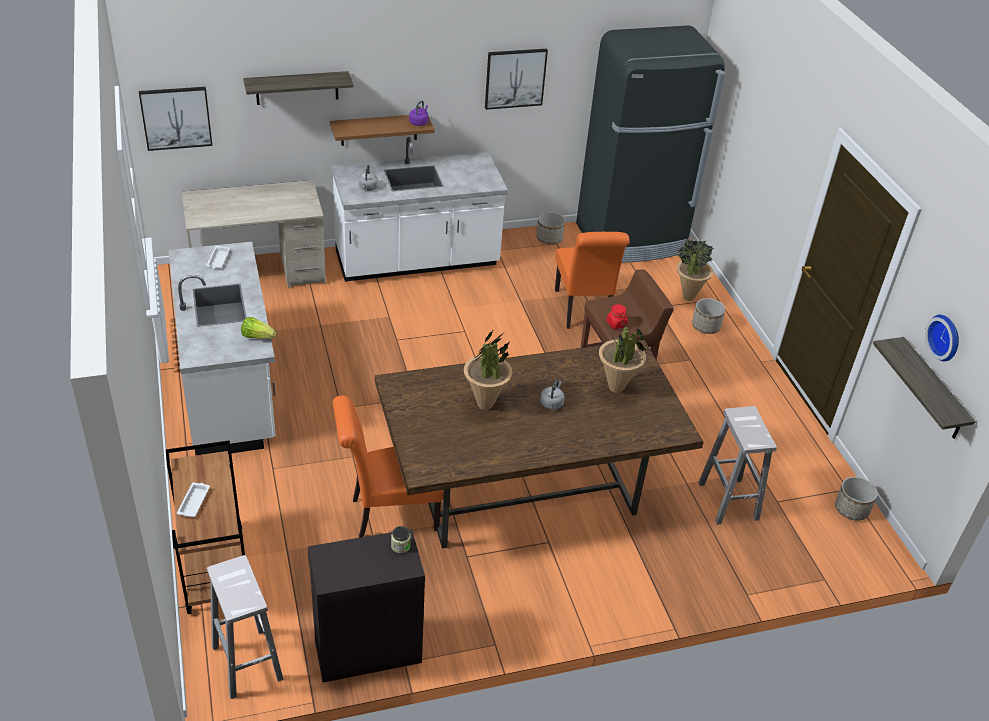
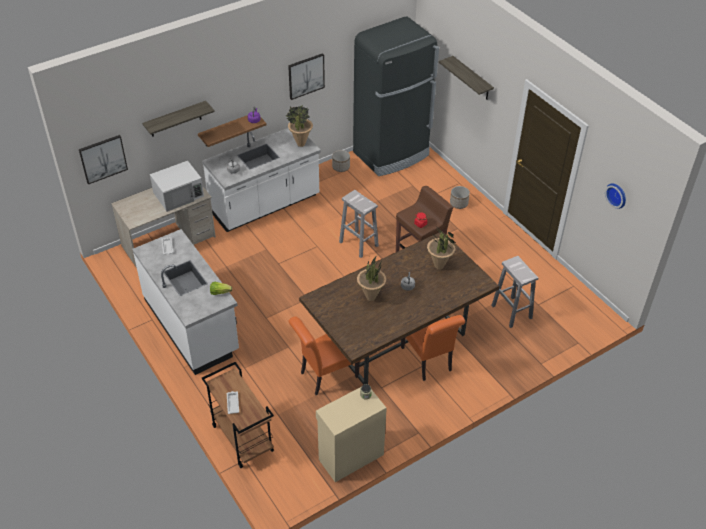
camera: 15 degrees left, 5 degrees up
(248, 663) = (288, 485): white stool -> white stool (359, 244)
(280, 202) = (179, 194): none -> white microwave
(366, 648) = (350, 456): black cabinet -> beige cabinet
(583, 311) = (382, 213): orange chair -> orange chair (428, 361)
(688, 297) = (441, 186): potted plant -> potted plant (300, 144)
(851, 509) = (579, 297): planter -> none
(932, 390) = (614, 224): shelf -> shelf (472, 79)

